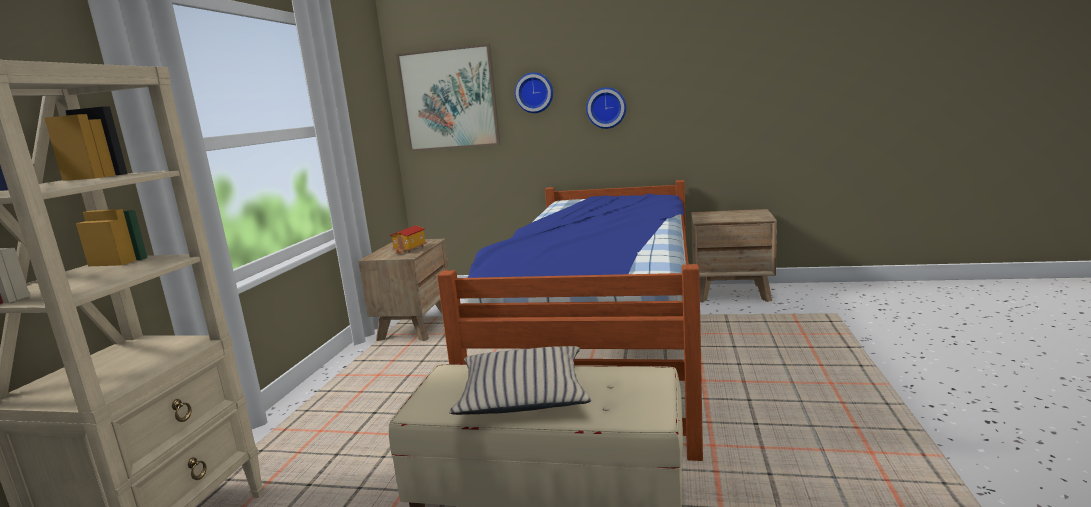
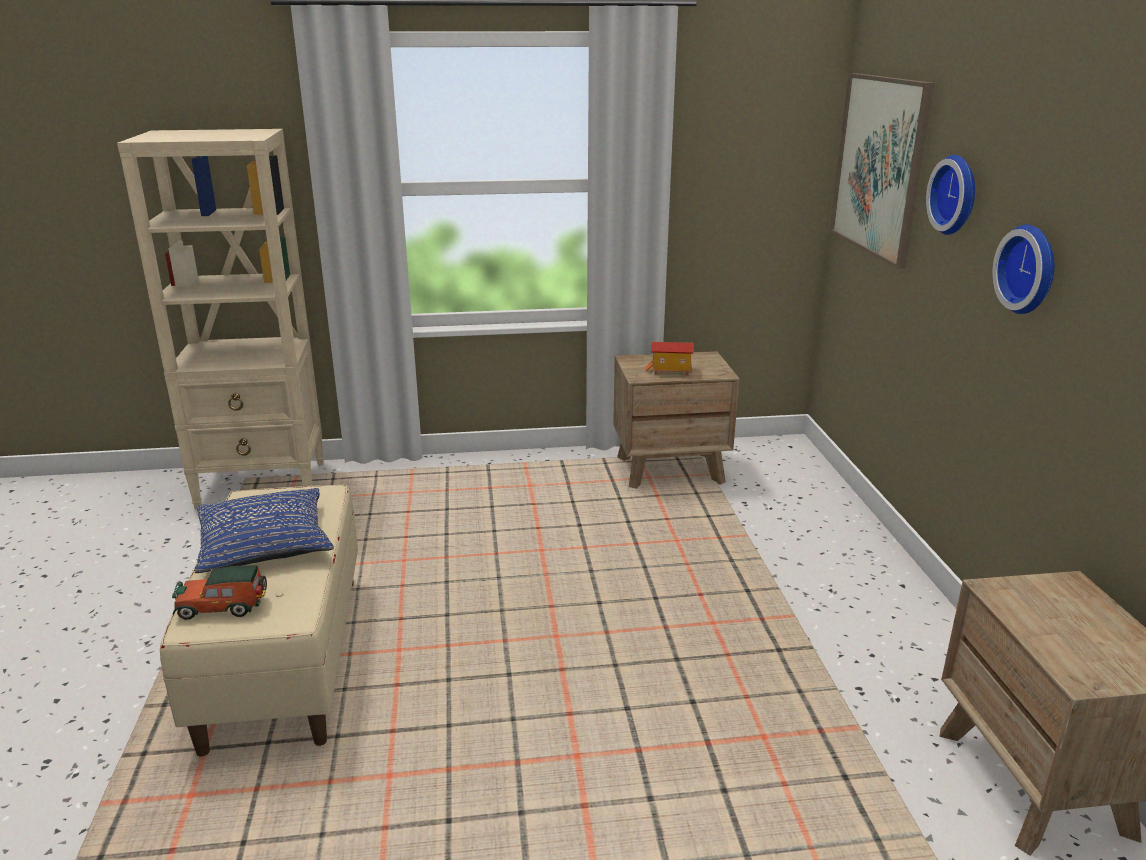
camera: 70 degrees right, 10 degrees up
(522, 394) = (265, 543): beige pillow -> blue pillow
(602, 346) = (670, 635): bed -> none
(626, 405) = (224, 606): none -> toy car

